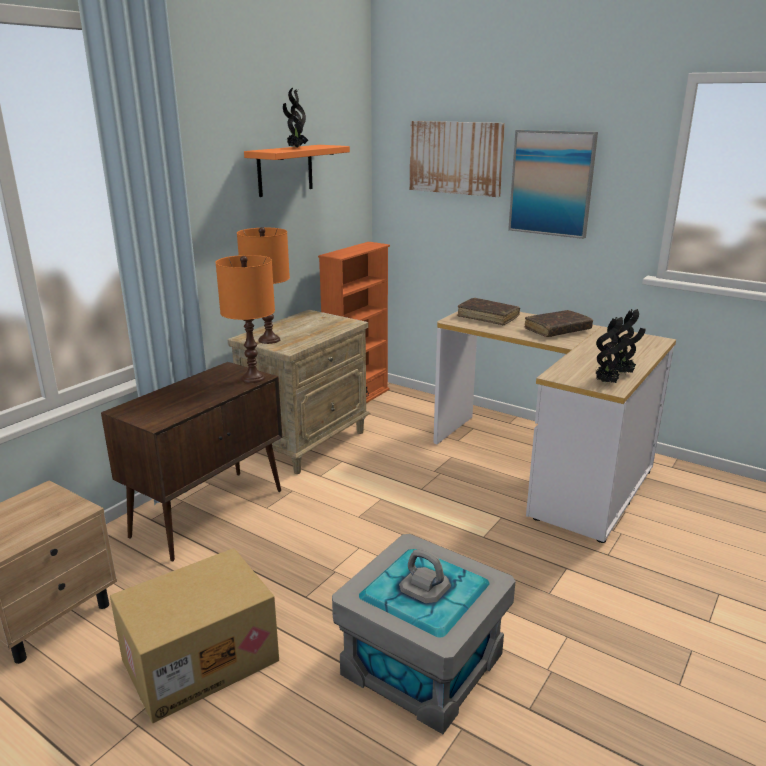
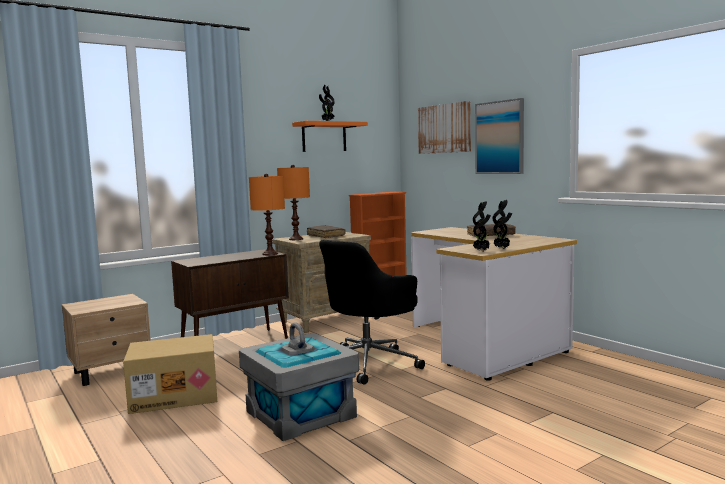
camera: 20 degrees right, 15 degrees down
(433, 530) = (369, 363): none -> black office chair
(488, 317) = (450, 231): brown book -> brown book (325, 236)

